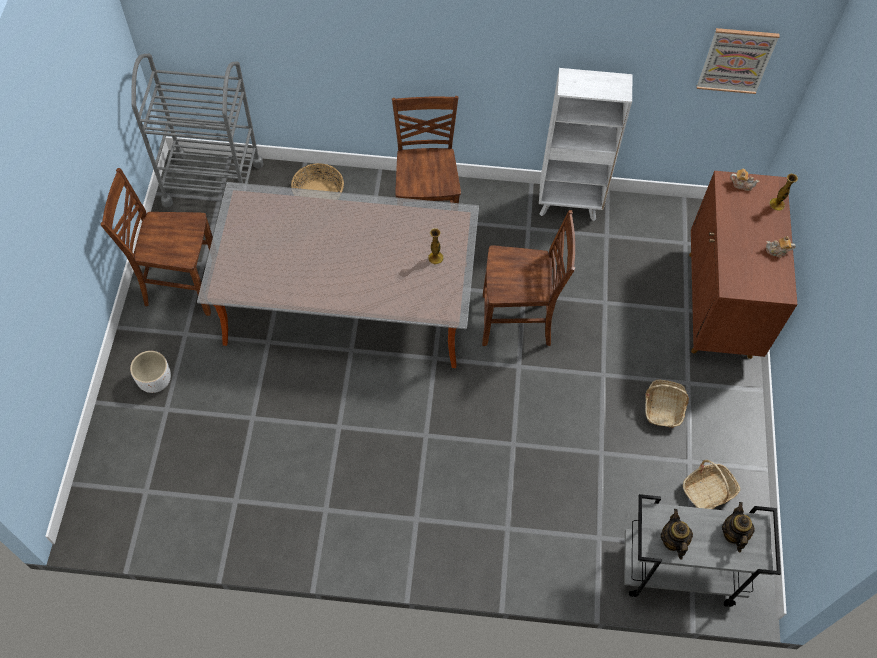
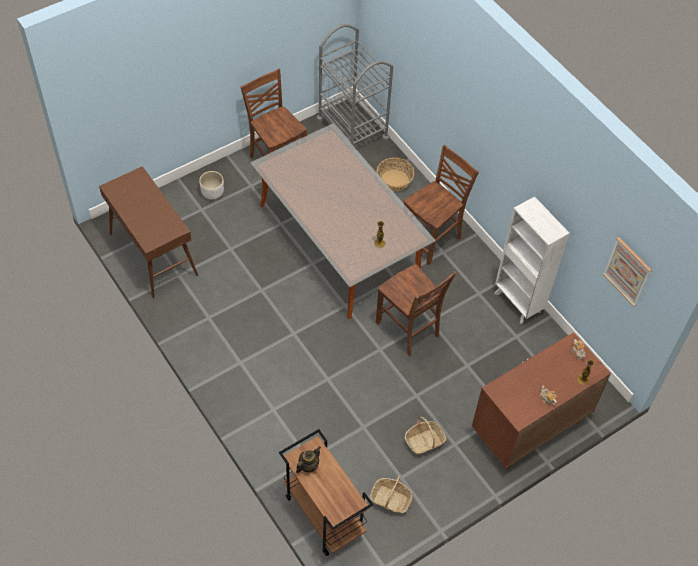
camera: 50 degrees right, 5 degrees down
(178, 509) = (152, 254): none -> brown console table
(678, 572) = (323, 514): grey cart -> brown cart
(733, 534) = (340, 494): teapot -> none

